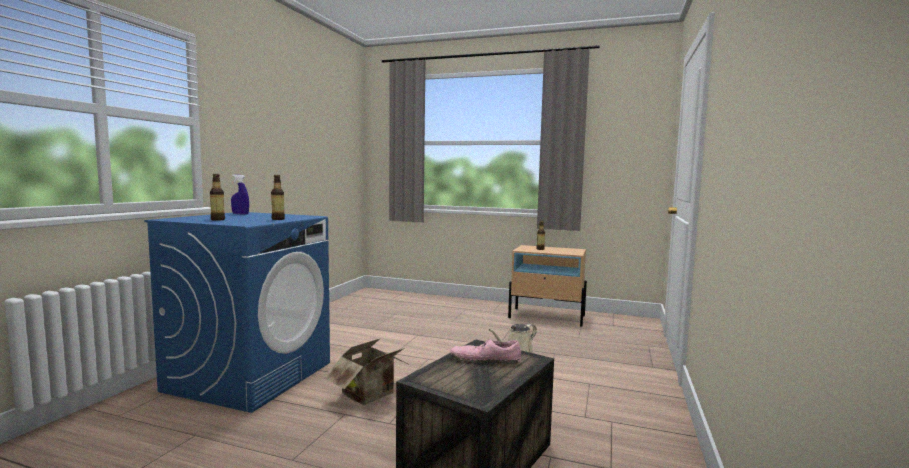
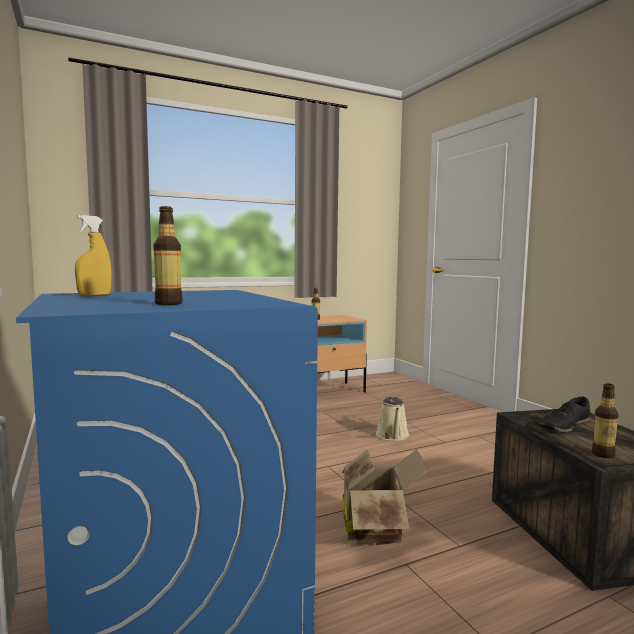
camera: 45 degrees left, 0 degrees up
(240, 214) = (94, 295): blue spray bottle -> yellow spray bottle
(278, 219) = (240, 296): bottle -> bottle (603, 454)
(485, 360) = (564, 425): pink shoe -> black shoe

